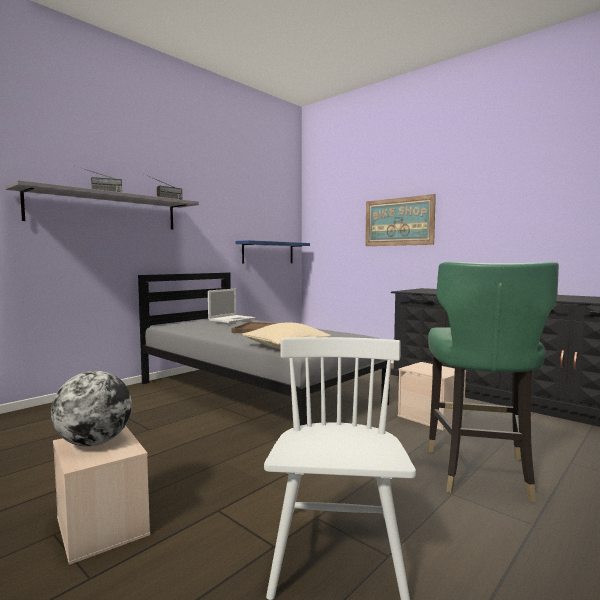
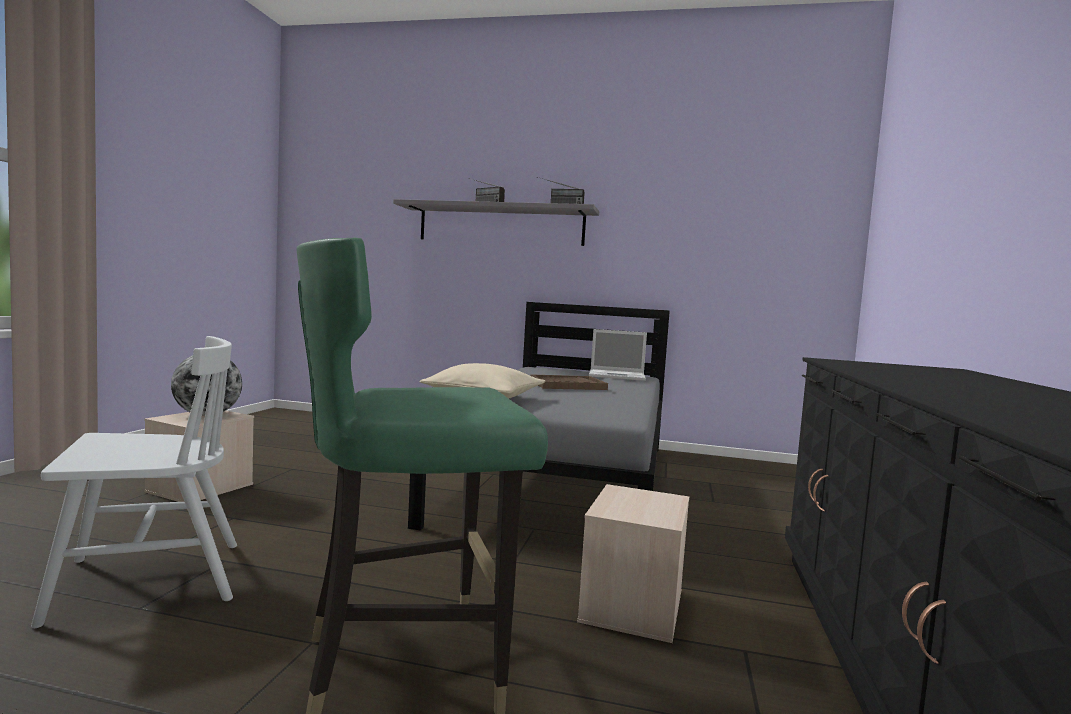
camera: 60 degrees right, 0 degrees up
(268, 252) = (766, 284): blue shelf -> none
(398, 222) = (964, 205): picture -> none

